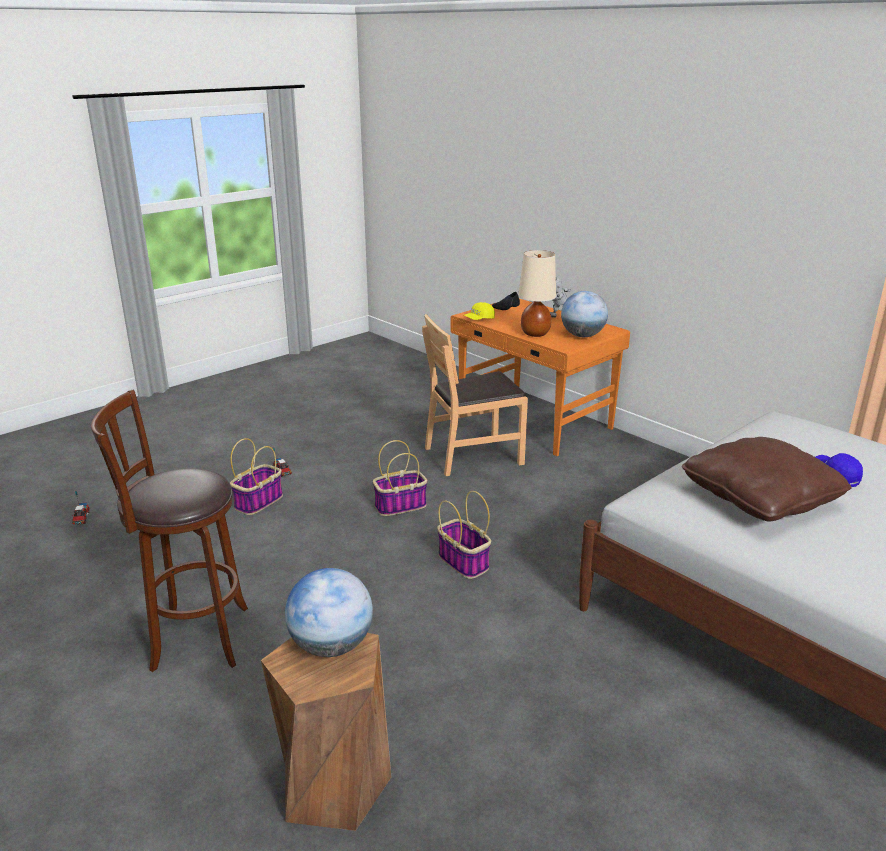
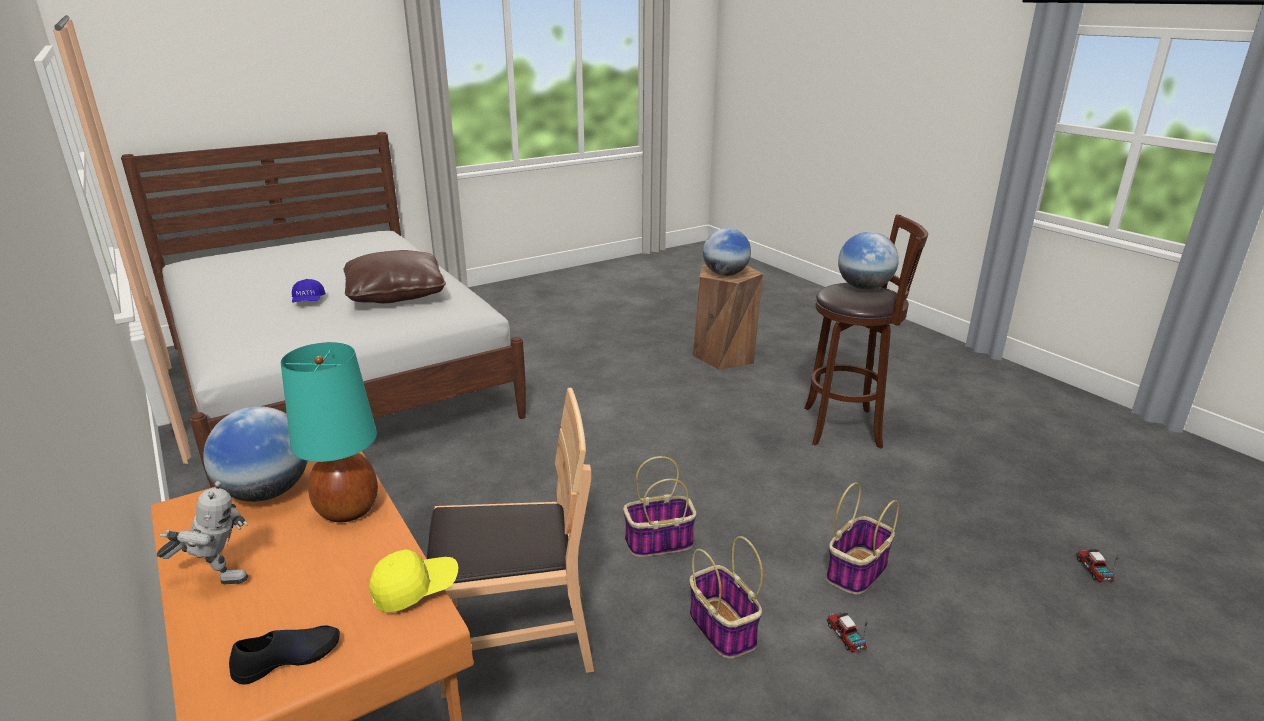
camera: 170 degrees left, 0 degrees up
(167, 491) = (864, 288): none -> globe
(464, 562) = (605, 464): basket -> basket (721, 628)
(535, 333) = (347, 510): beige table lamp -> turquoise table lamp

